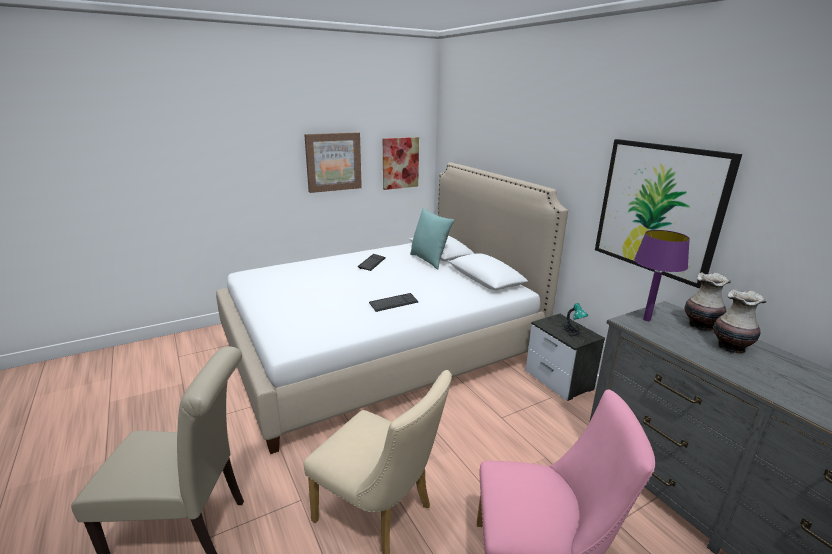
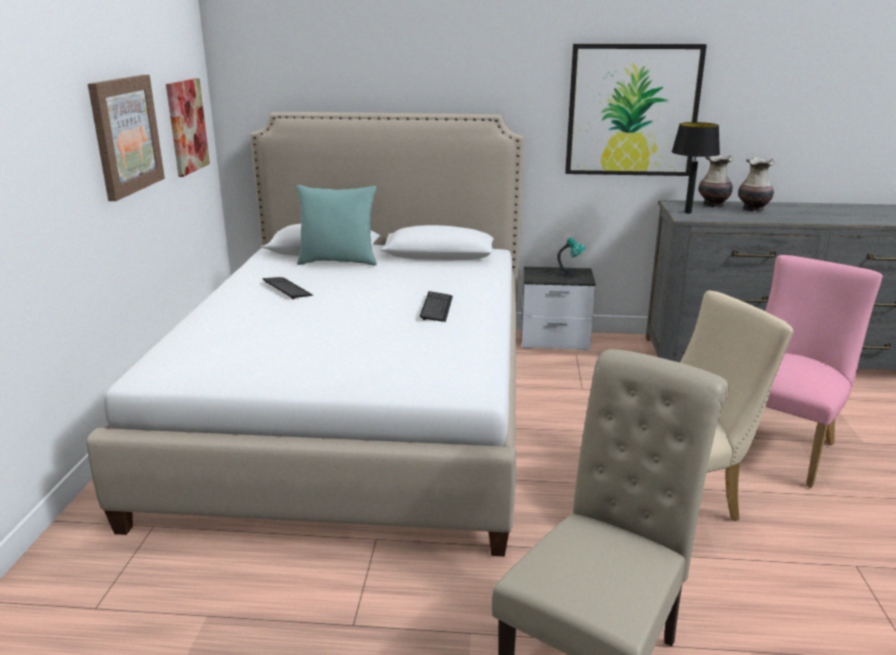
camera: 55 degrees left, 0 degrees up
(647, 319) = (688, 212): purple table lamp -> black table lamp

